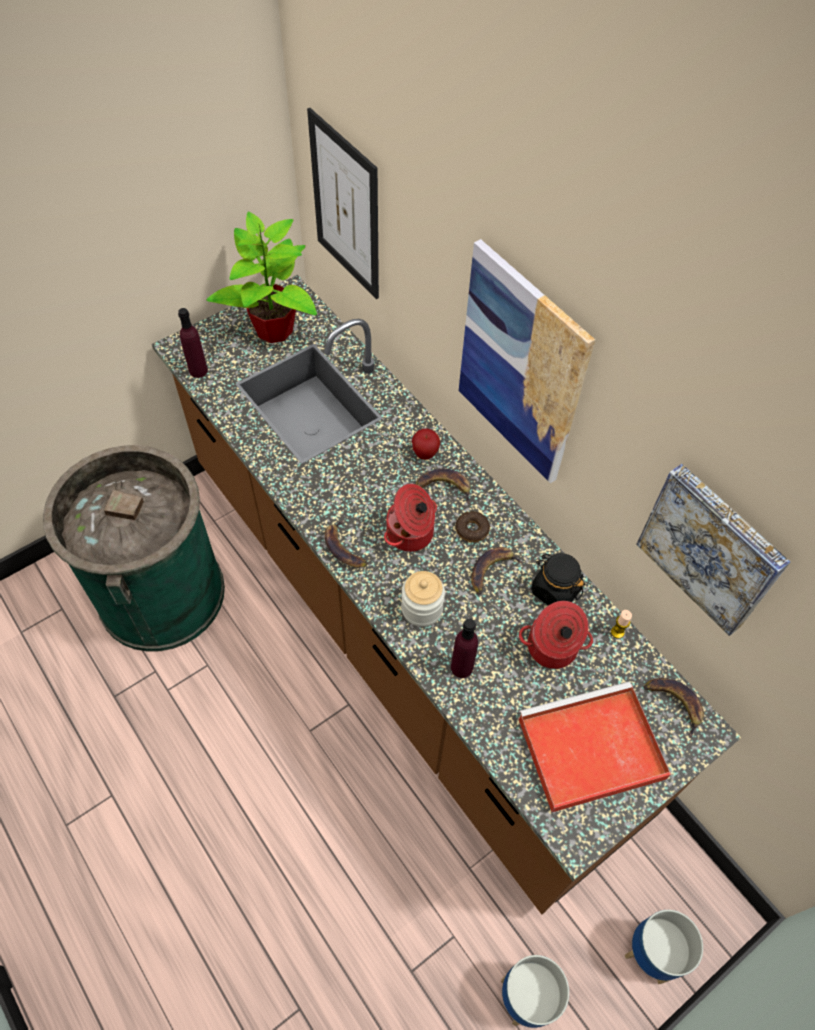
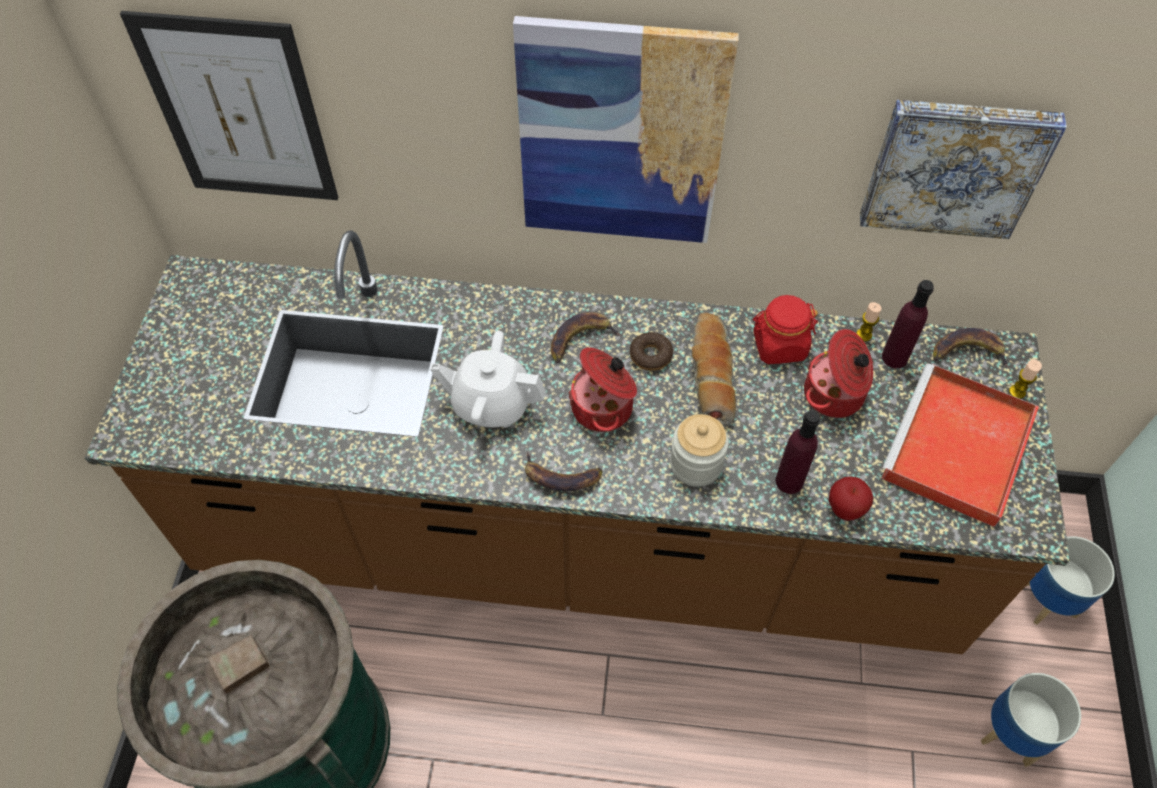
camera: 45 degrees left, 0 degrees up
(198, 370) = (182, 440): purple bottle -> purple bottle (894, 357)
(274, 330) = (218, 330): potted plant -> none
(356, 479) = (491, 404): none -> white teapot
(425, 454) = (525, 324): apple -> apple (844, 510)
(492, 570) = (710, 375): banana -> bread
(555, 590) = (779, 345): black jar -> red jar
(676, 756) = (1017, 392): none -> candle

